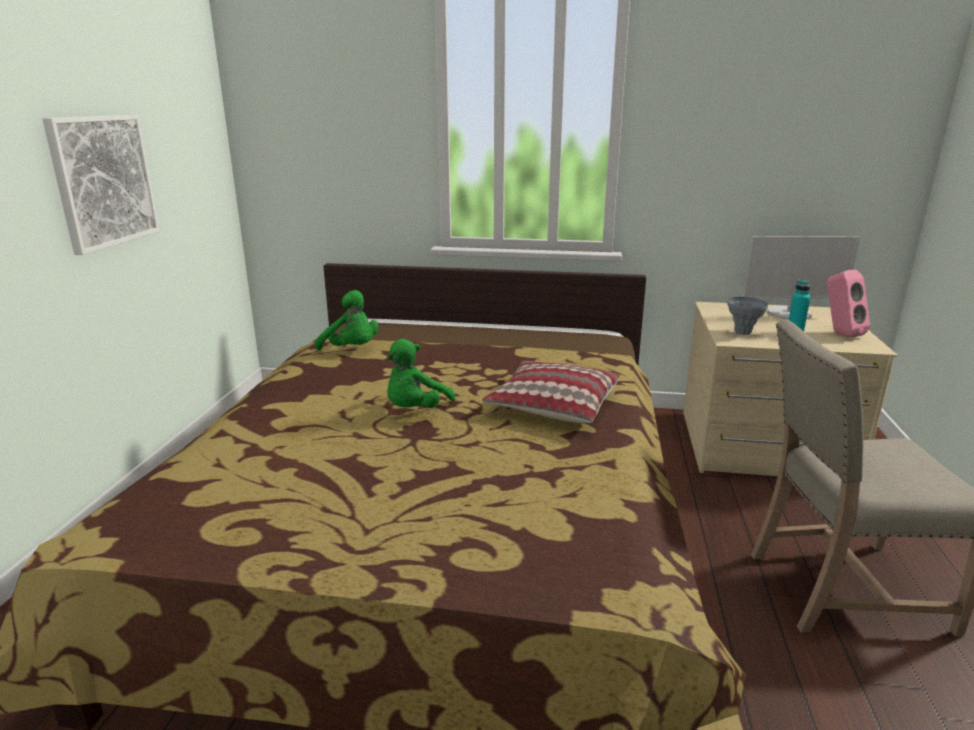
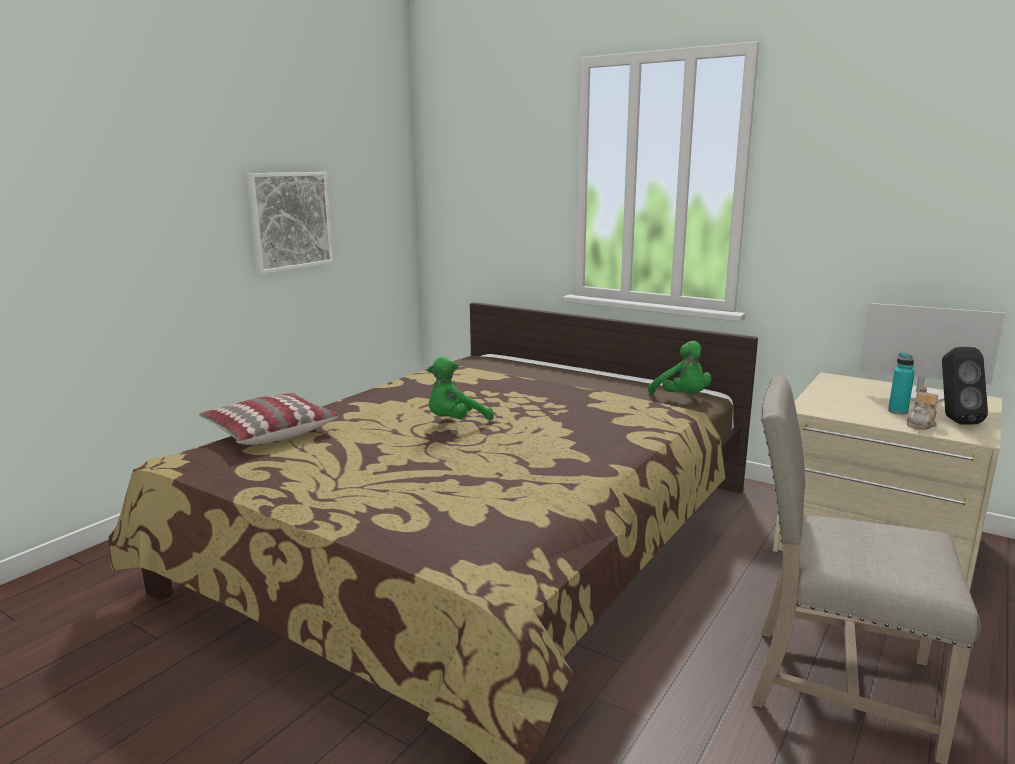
camera: 25 degrees right, 5 degrees down
(352, 349) = (455, 374): green plush toy -> green plush toy (682, 398)
(552, 405) = (573, 437): pillow -> pillow (269, 431)
(743, 332) = (833, 404): grey vase -> none
(824, 341) = (921, 424): none -> teapot
(839, 333) = (953, 420): pink speaker -> black speaker

